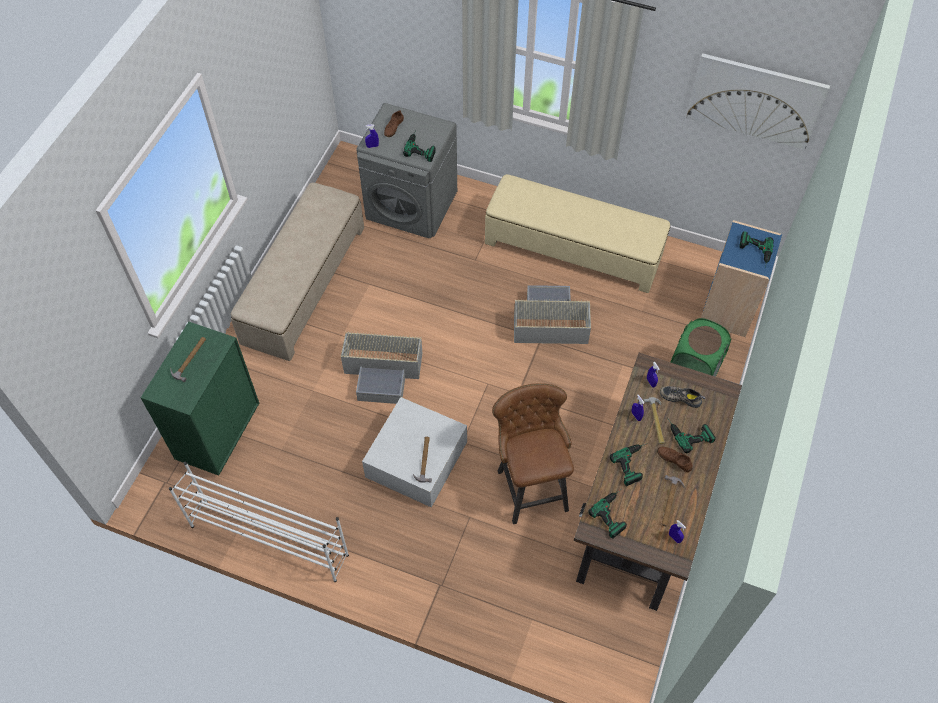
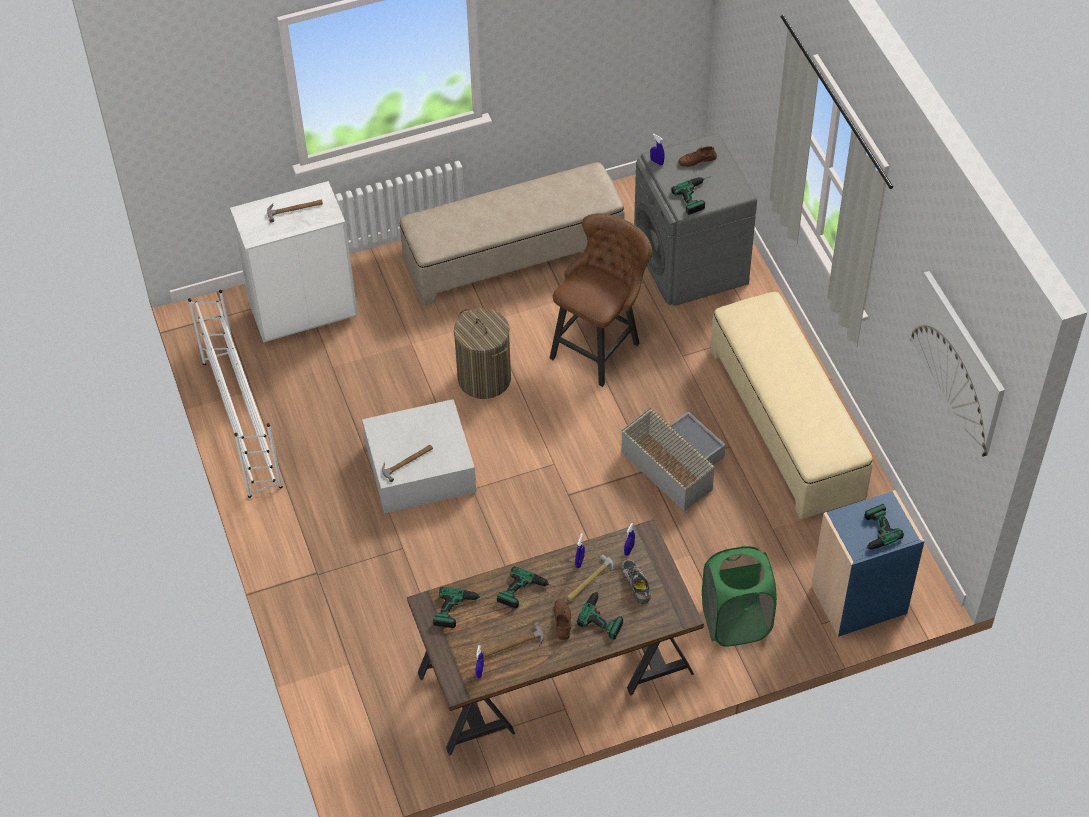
camera: 50 degrees right, 5 degrees down
(219, 433) = (305, 313): green cabinet -> white cabinet
(383, 371) = (484, 378): grey storage box -> laundry basket
(530, 481) = (484, 568): brown stool -> brown stool (600, 343)

